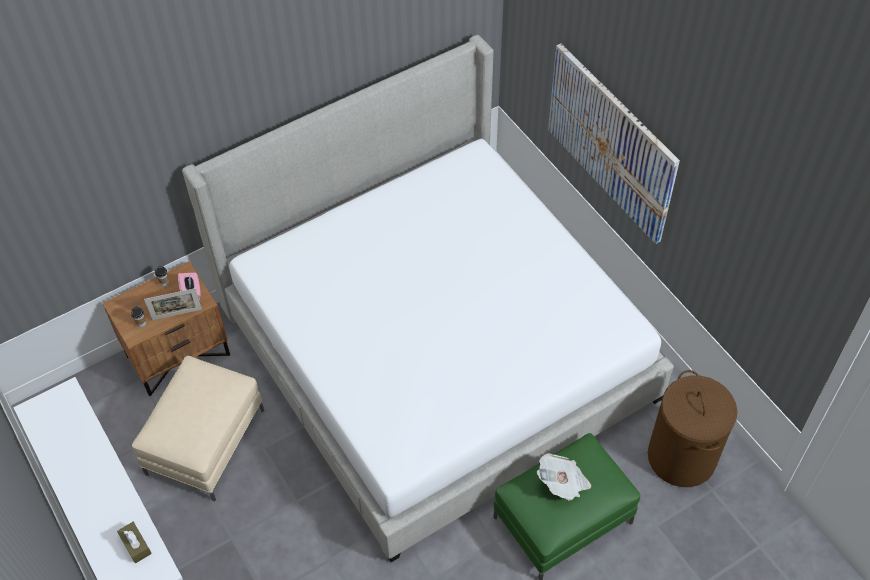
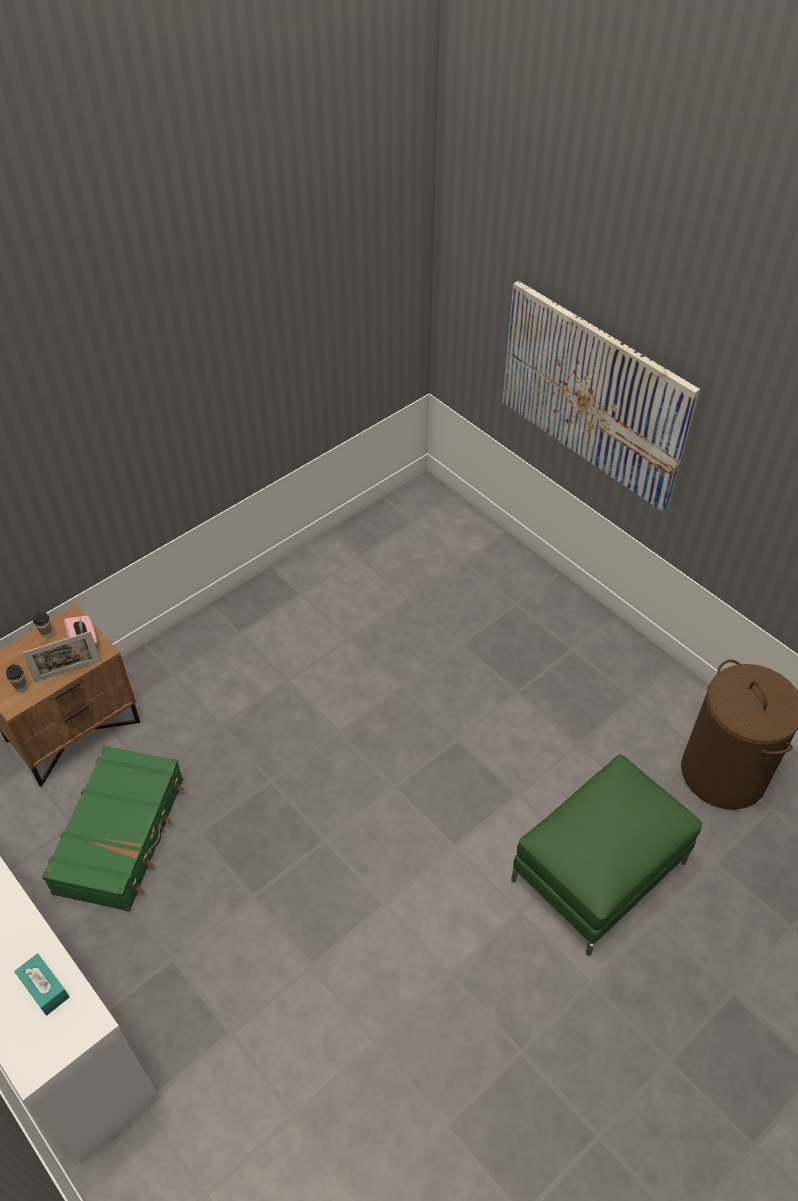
camera: 10 degrees left, 5 degrees down
(135, 545) = (44, 988): brown tissue box -> turquoise tissue box
(205, 441) = (121, 835): beige ottoman -> green suitcase
(436, 351) = (399, 686): bed -> none
(563, 483) = (605, 821): newspaper -> none

